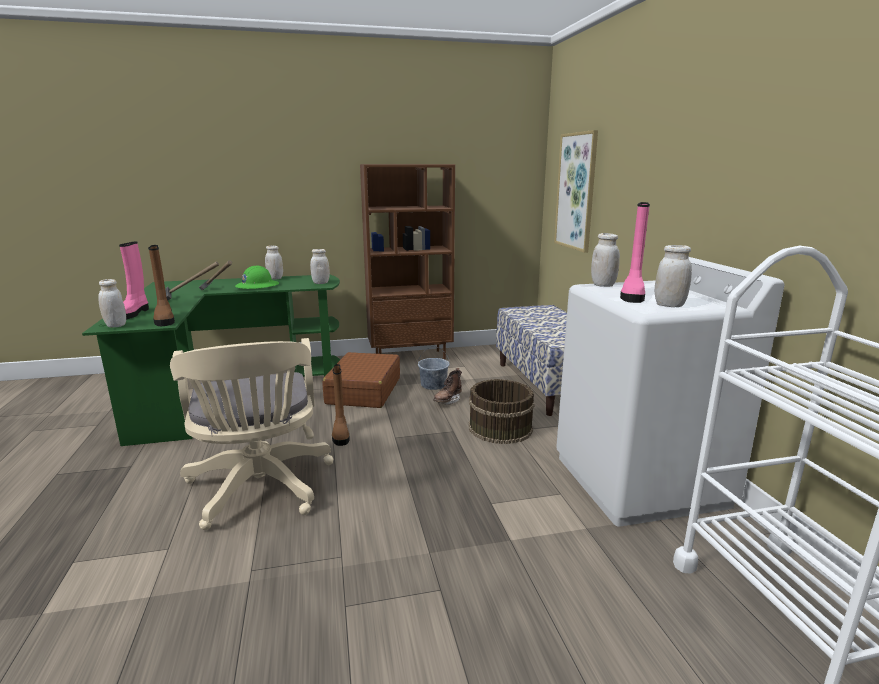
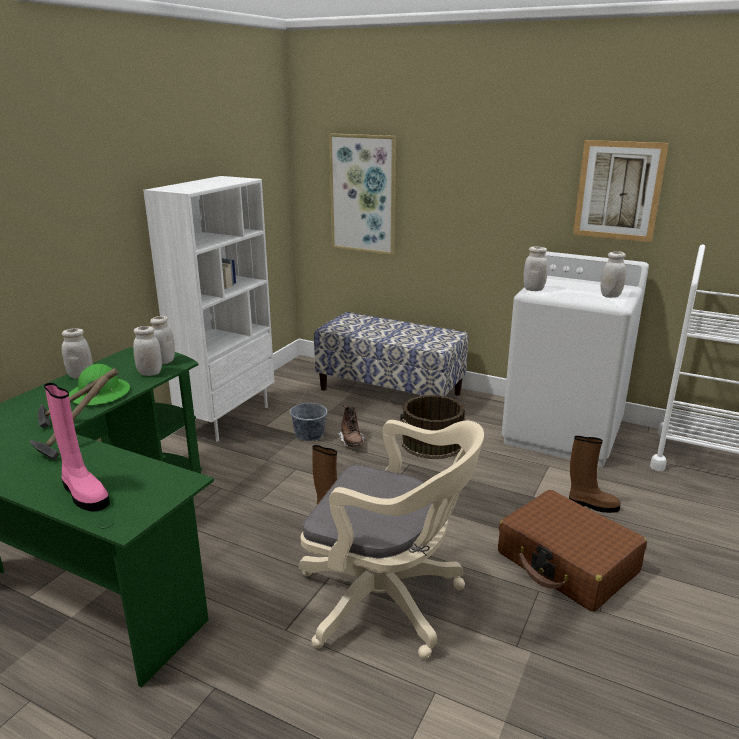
camera: 50 degrees left, 5 degrees up
(116, 325) = (133, 514): white jar -> white jar (150, 373)
(165, 319) = (162, 478): brown boot -> brown boot (591, 505)
(363, 391) = (262, 472): brown suitcase -> brown suitcase (567, 563)
(410, 358) = (227, 418): brown bookcase -> white bookcase
(632, 295) = (573, 293): pink boot -> none
(766, 175) = (618, 190): none -> picture

